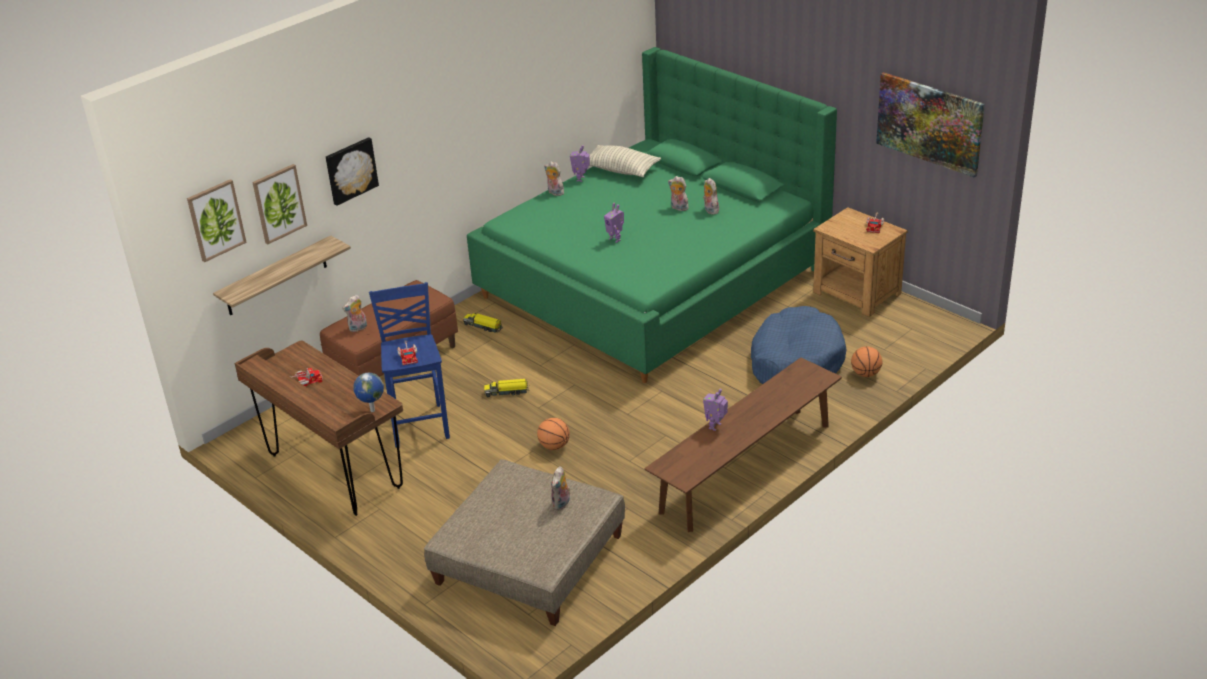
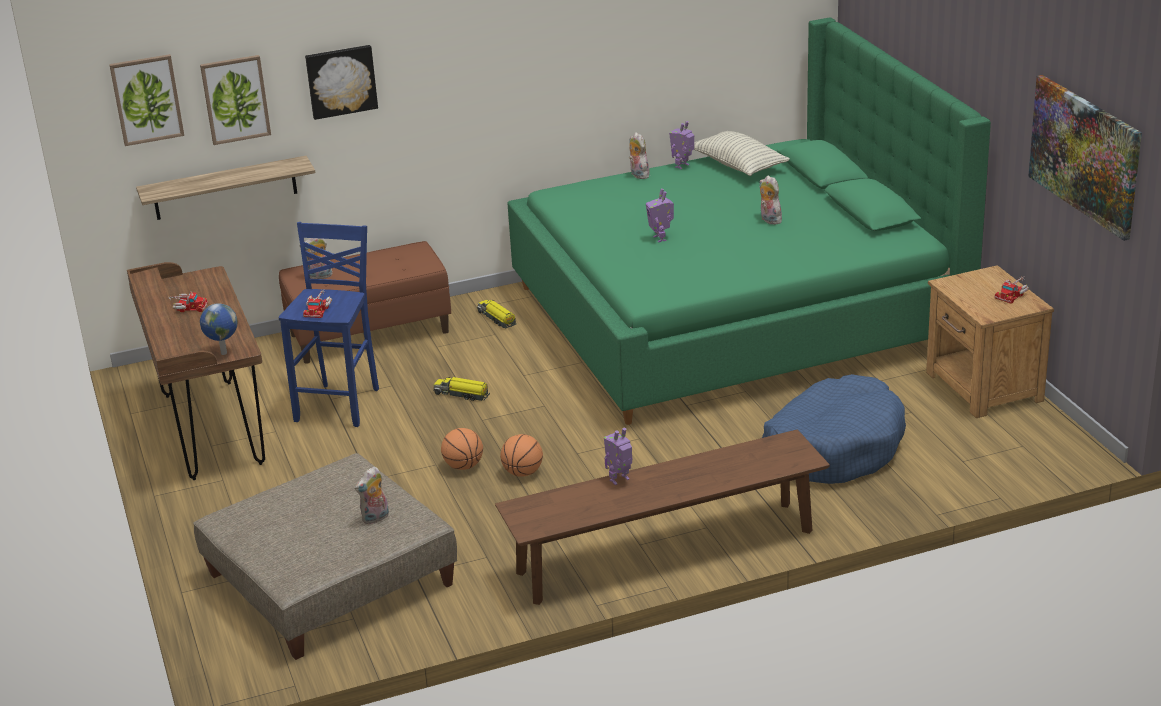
camera: 25 degrees right, 5 degrees down
(710, 210) = (805, 230): plush toy -> none
(865, 374) = (913, 484): basketball -> basketball (523, 473)

